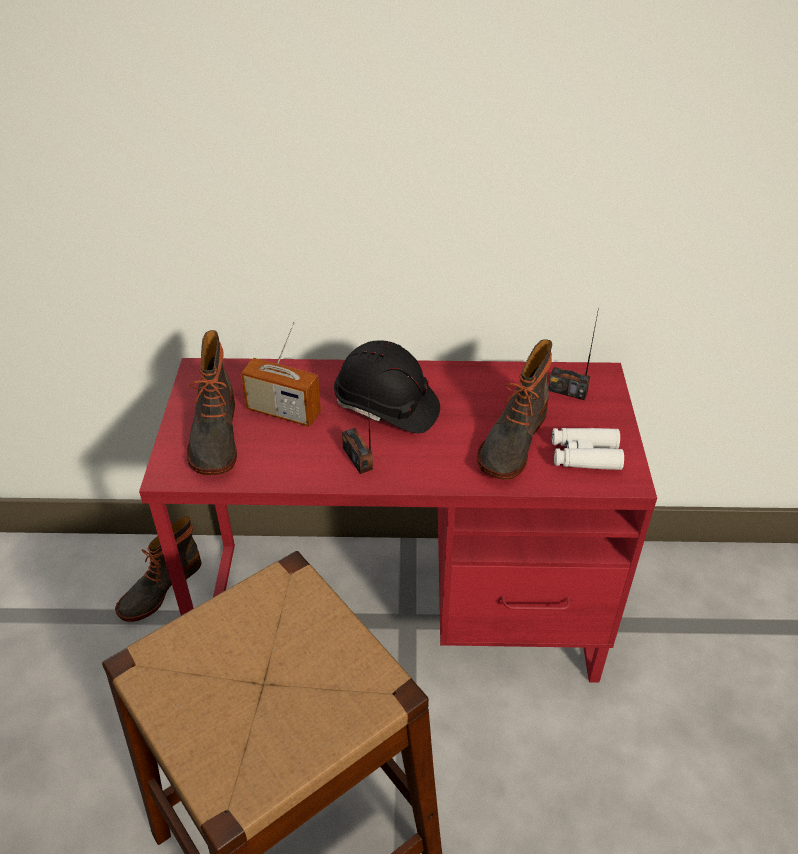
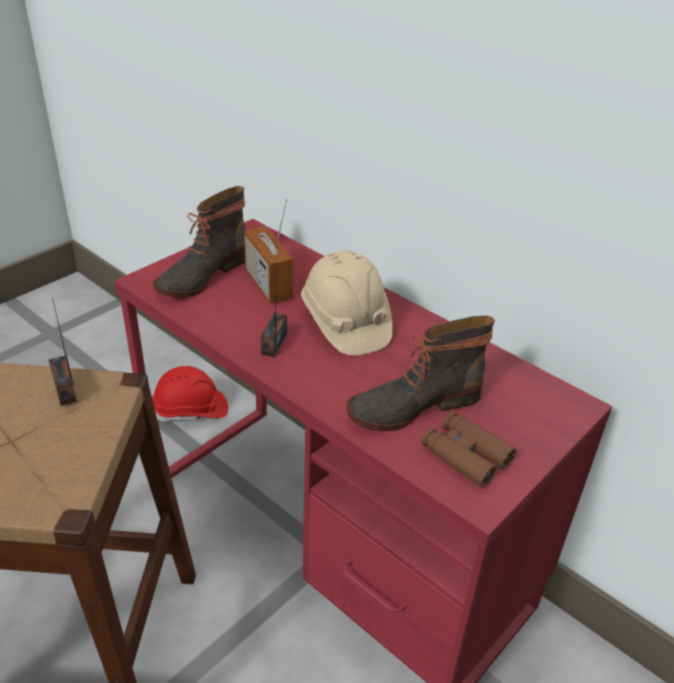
camera: 40 degrees right, 5 degrees down
(159, 588) = (191, 410): boot -> red hard hat
(386, 408) = (345, 323): black hard hat -> beige hard hat
(567, 391) = (521, 398): radio -> radio (65, 389)
(585, 455) = (465, 455): white binoculars -> brown binoculars

